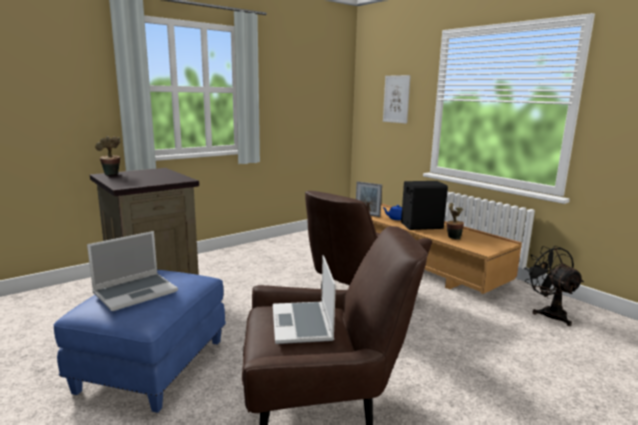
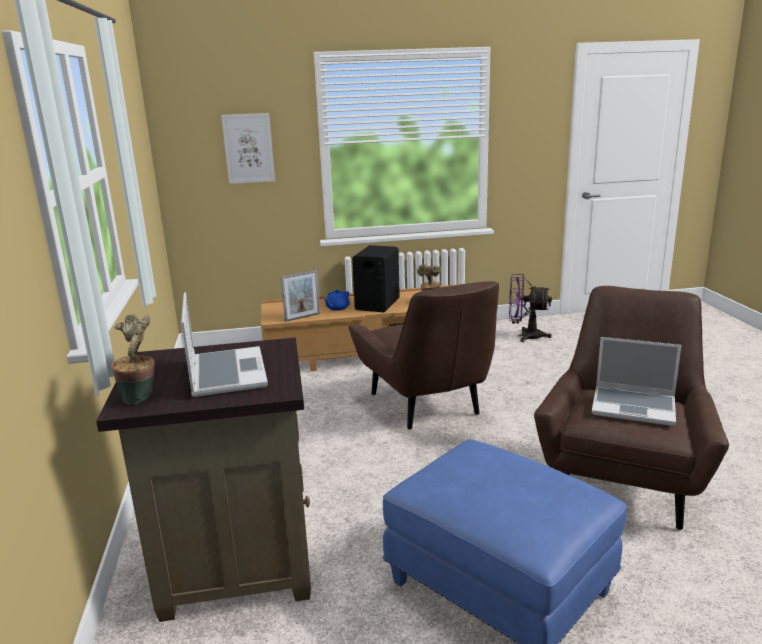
camera: 60 degrees left, 5 degrees up
(136, 292) = (516, 492): laptop -> laptop (226, 373)
(549, 313) = (525, 336): black fan -> purple fan

